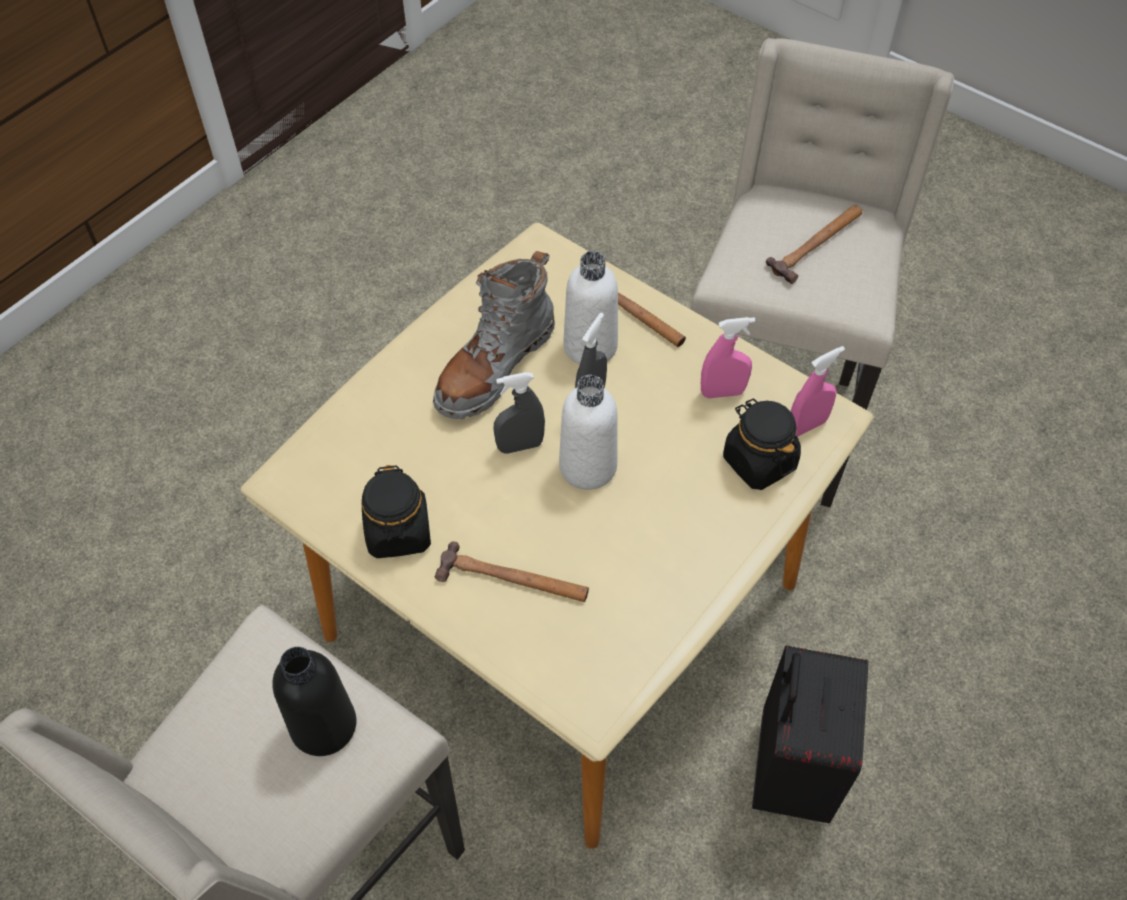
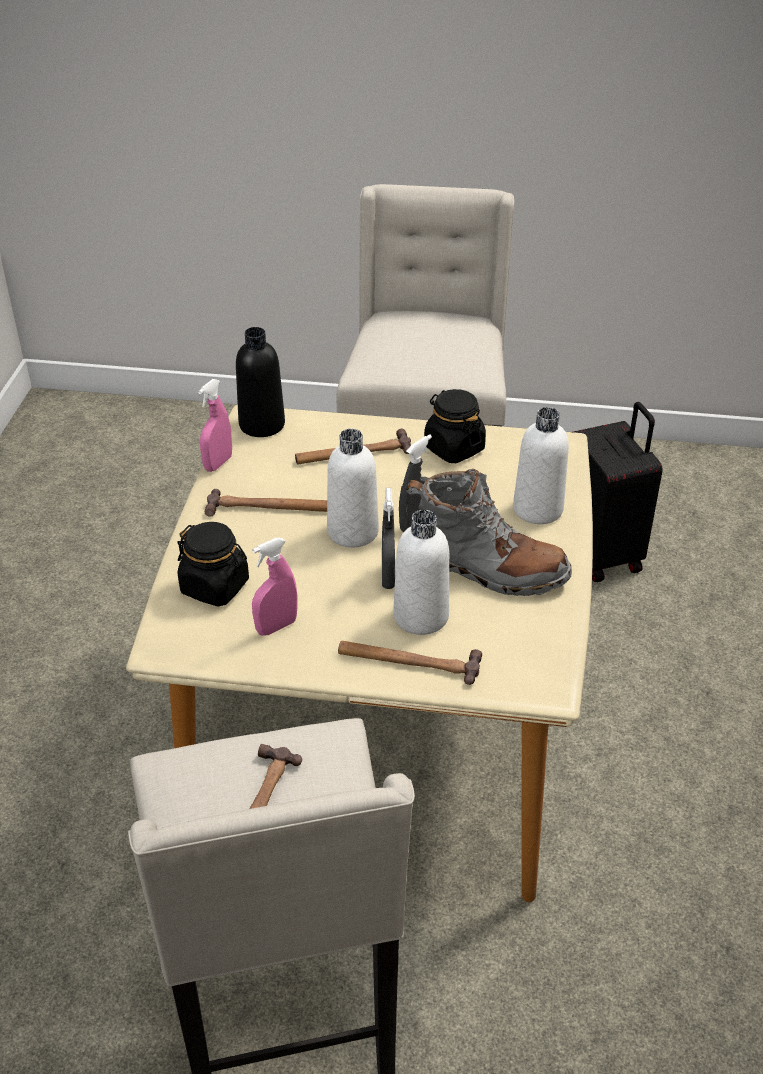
camera: 150 degrees right, 15 degrees down
(323, 725) = (405, 358): black bottle -> black bottle (262, 424)
(389, 408) = (538, 509): none -> white bottle
(495, 366) = (487, 568): grey boot -> grey boot turned 105 degrees clockwise
(655, 540) = (268, 508): none -> hammer
(788, 769) = (137, 716): black suitcase -> black suitcase (602, 553)
(807, 426) = (185, 629): pink spray bottle -> pink spray bottle (218, 463)

